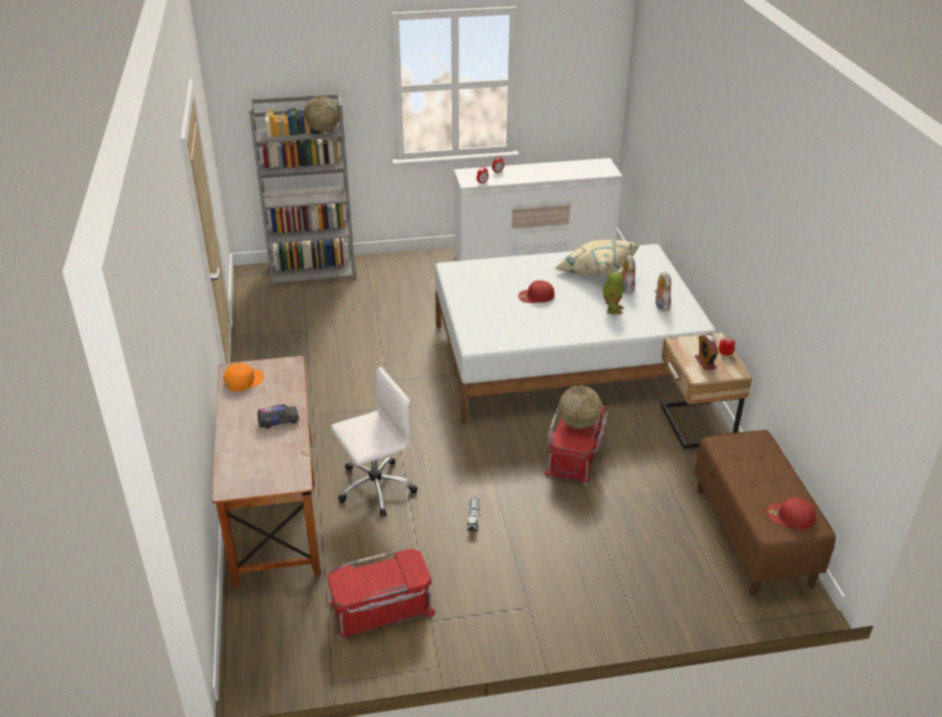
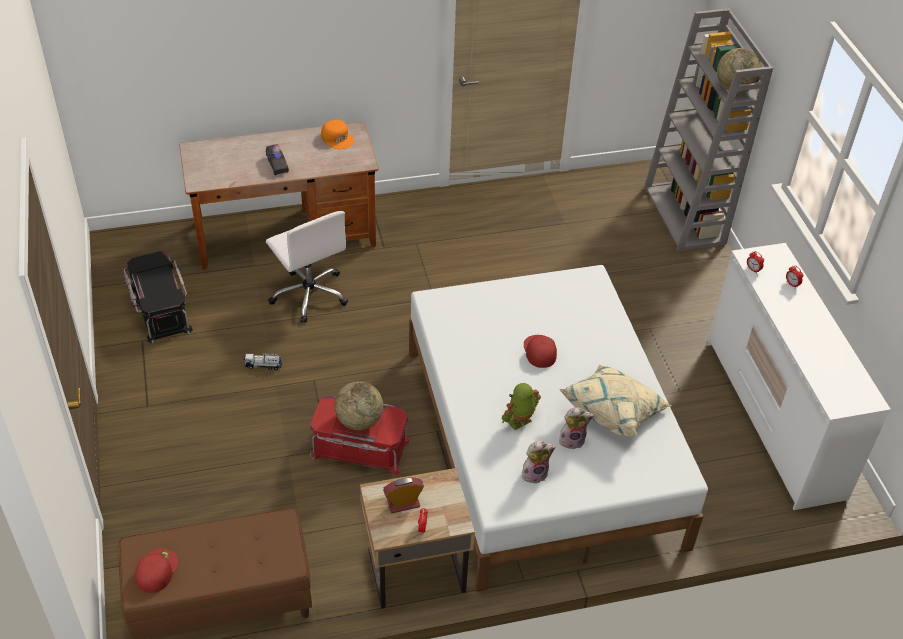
camera: 85 degrees right, 10 degrees up
(381, 609) = (160, 309): red storage box -> black storage box
(611, 309) = (519, 422): toy robot -> toy robot turned 135 degrees clockwise

